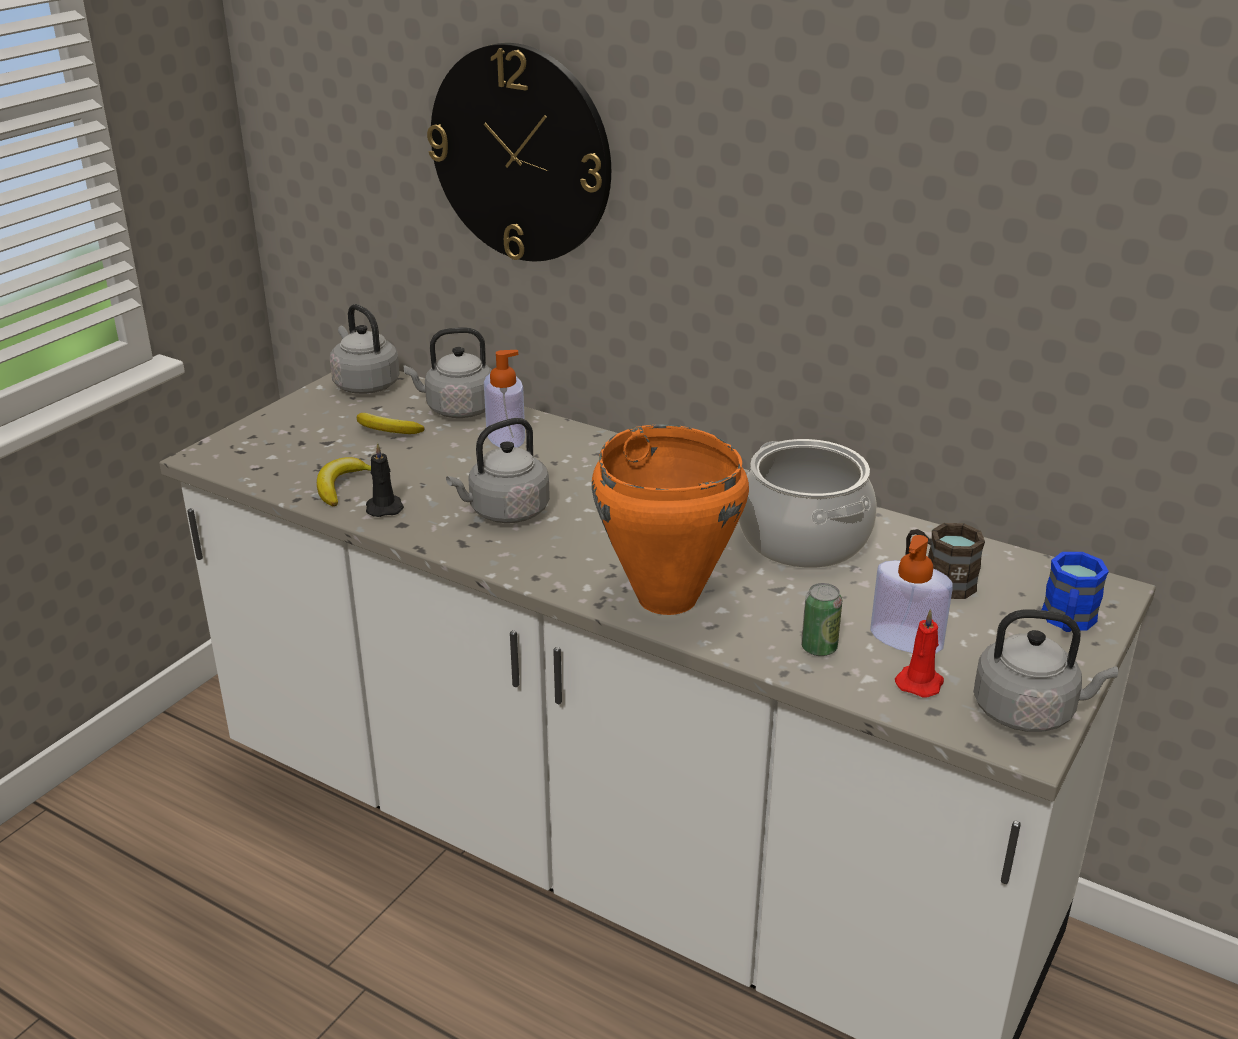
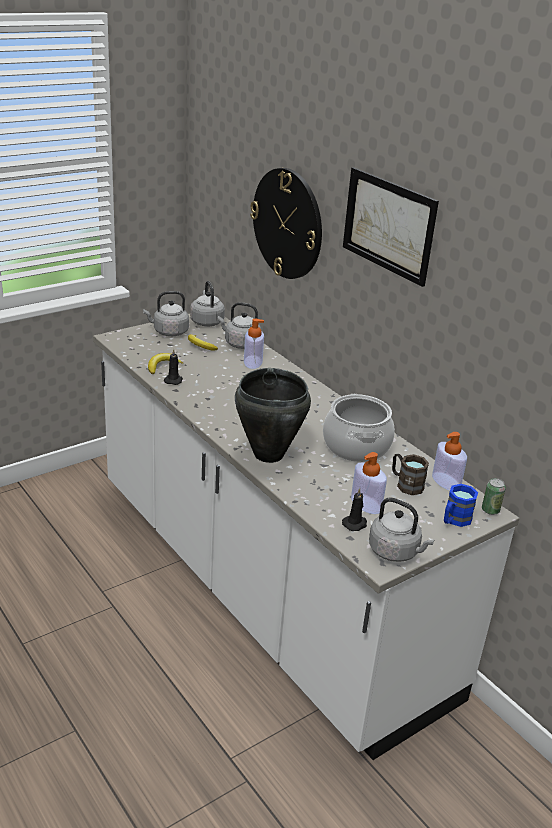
camera: 20 degrees right, 0 degrees up
(505, 512) = (225, 397): grey kettle -> grey kettle (169, 332)
(666, 599) = (268, 454): orange cooking pot -> black cooking pot
(776, 105) = (388, 225): none -> picture
(819, 648) = (320, 495): can -> can (490, 510)
(920, 682) = (355, 524): red candle -> black candle
(996, 558) = (446, 481): none -> soap dispenser

